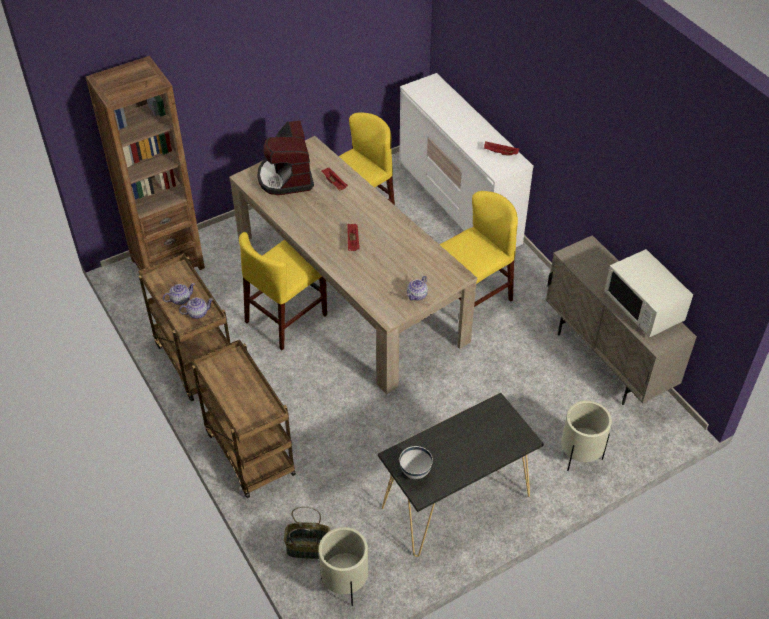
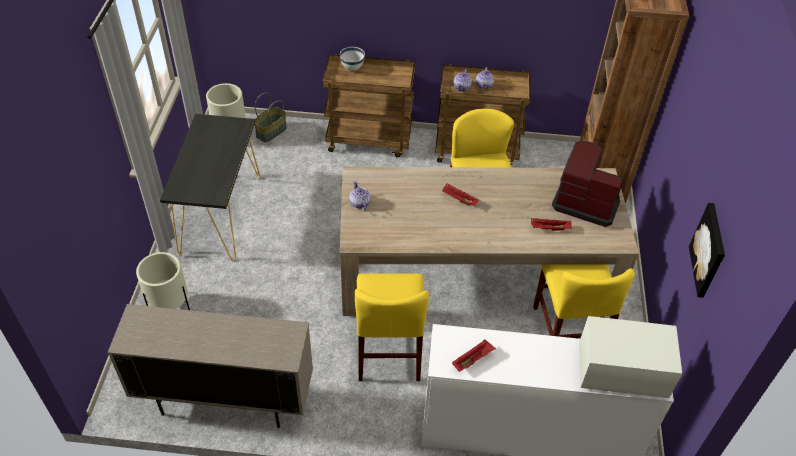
camera: 125 degrees right, 0 degrees up
(352, 39) = (709, 250): none -> picture
(415, 472) = (219, 126): white bowl -> white bowl (352, 68)
(644, 308) = (177, 338): white microwave -> white microwave (621, 372)

